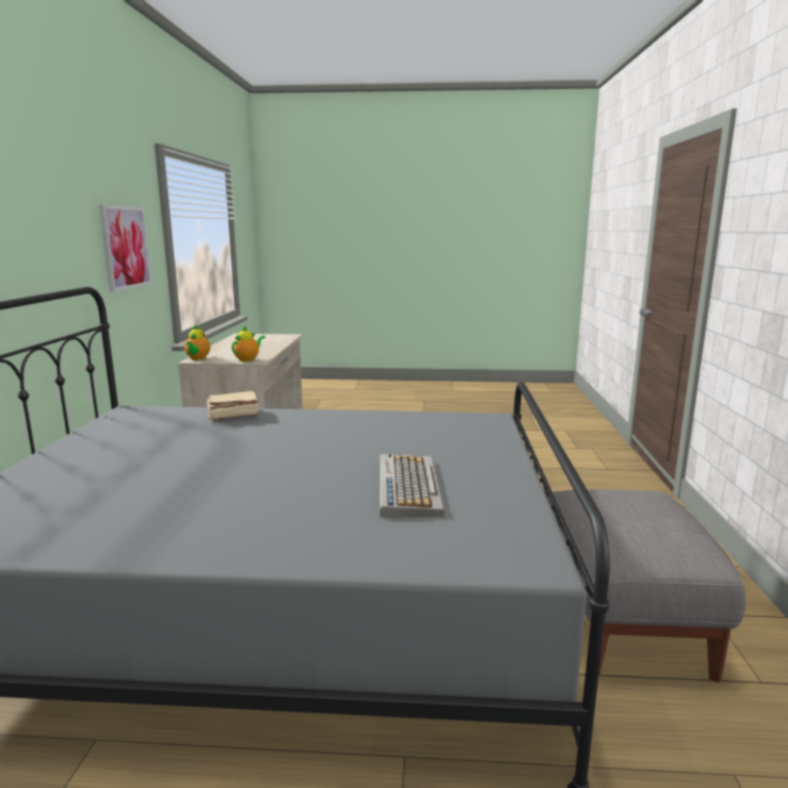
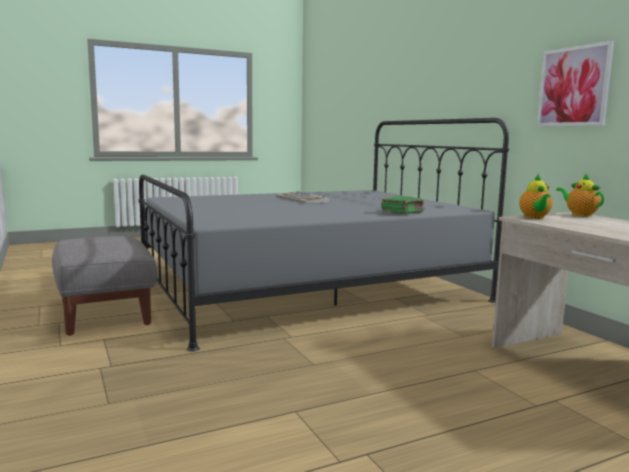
camera: 150 degrees right, 5 degrees down
(232, 415) = (402, 212): beige book -> green book
(407, 486) = (231, 204): keyboard -> keyboard (302, 199)

